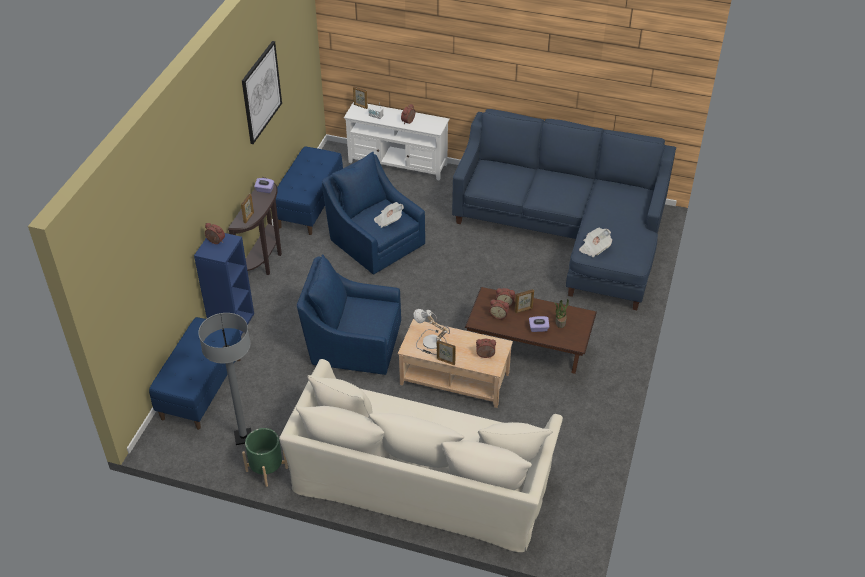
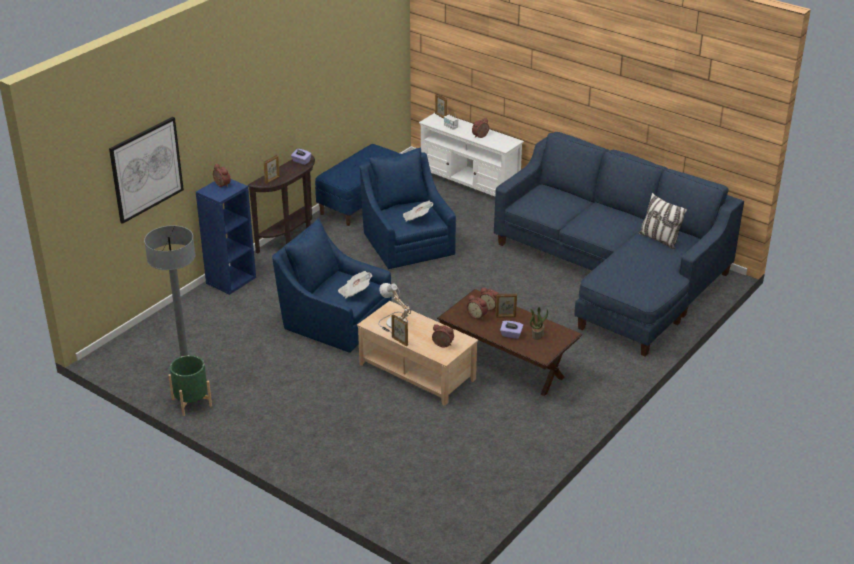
camera: 20 degrees right, 10 degrees down
(201, 388) = (172, 325): blue bench -> none
(261, 92) = (317, 63): picture -> picture (146, 169)
(422, 476) = (335, 444): beige sofa -> none
(594, 248) = (608, 277): newspaper -> newspaper (355, 292)
(615, 198) = (659, 239): none -> pillow

